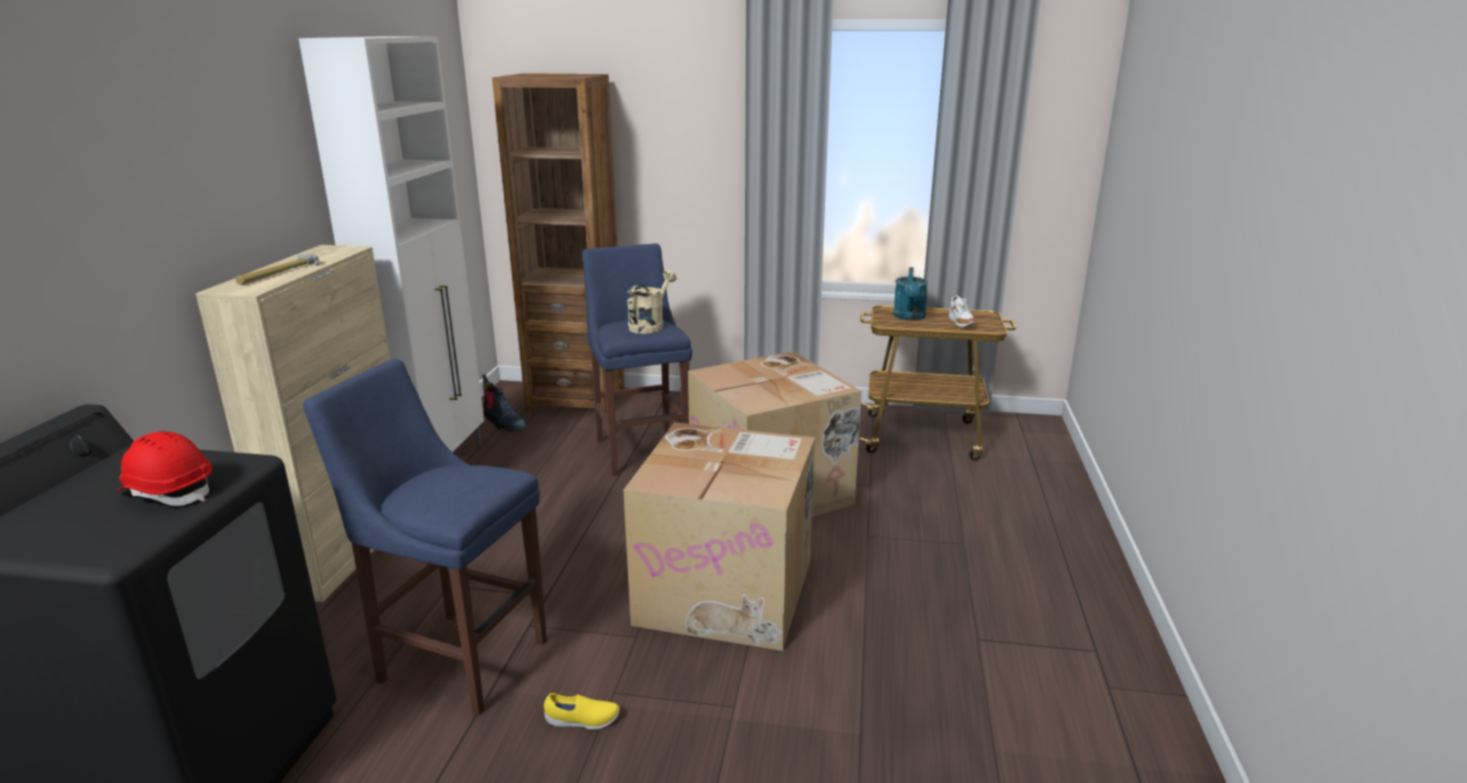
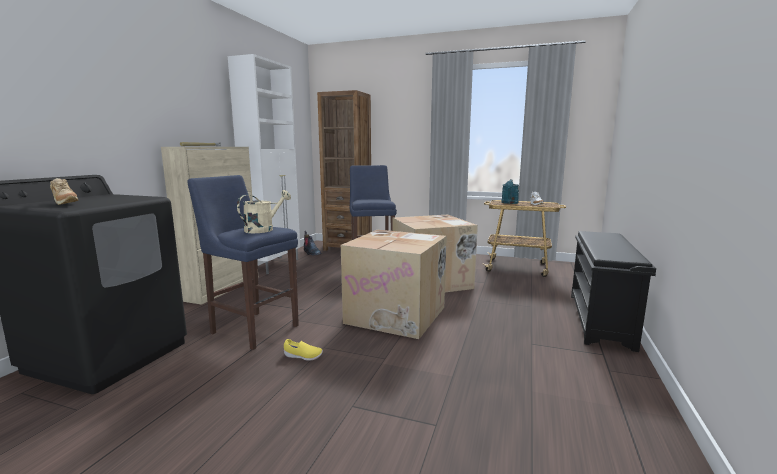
camera: 10 degrees right, 10 degrees down
(83, 524) = (65, 204): none -> beige shoe
(168, 492) = (110, 200): red hard hat -> none
(649, 325) = (377, 199): beige watering can -> beige watering can (263, 229)
(1084, 567) = (601, 320): none -> black shoe rack

